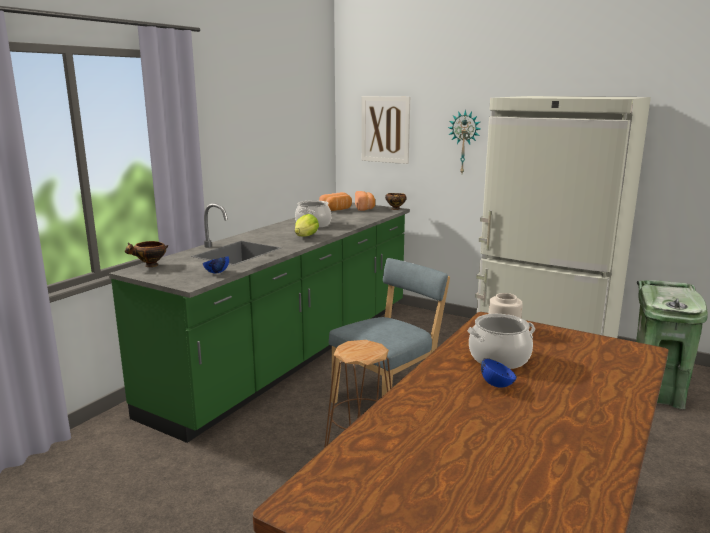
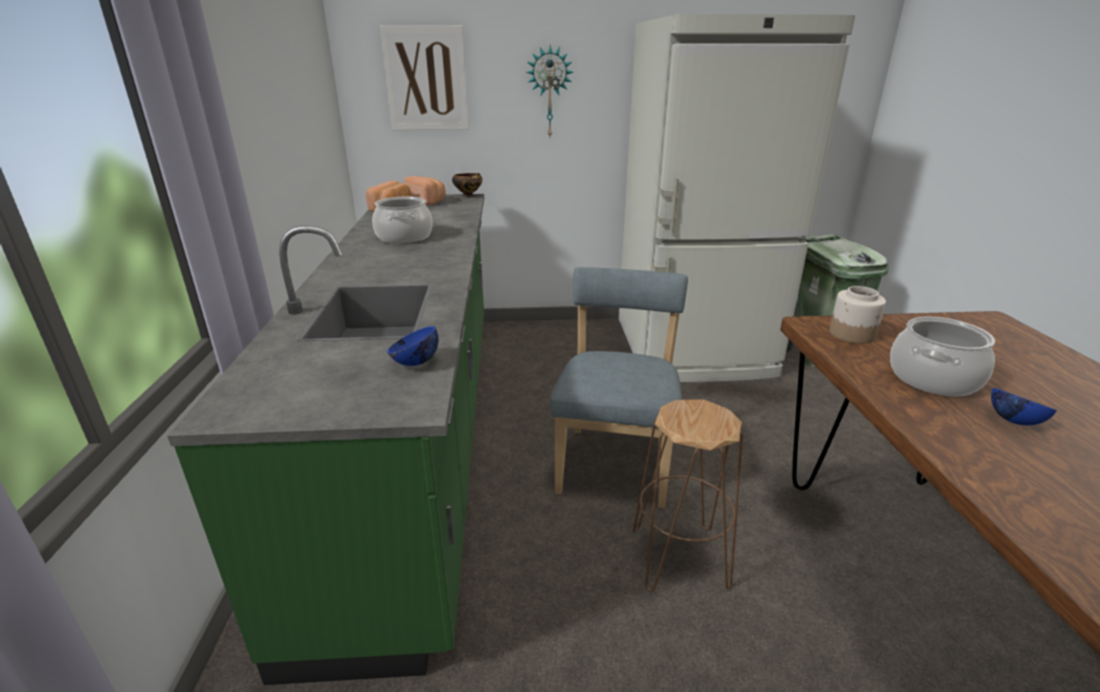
camera: 35 degrees left, 10 degrees up
(150, 266) = (246, 386): bowl -> none
(306, 237) = (432, 258): lettuce -> none

